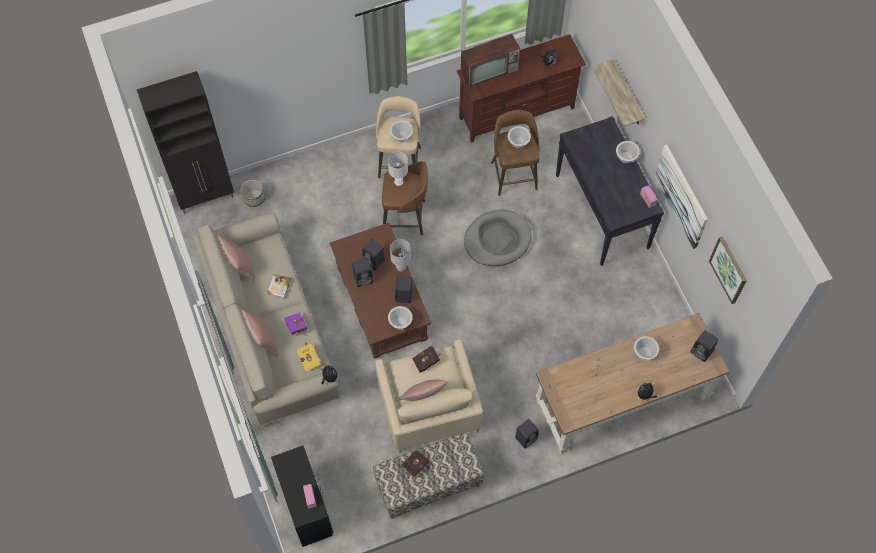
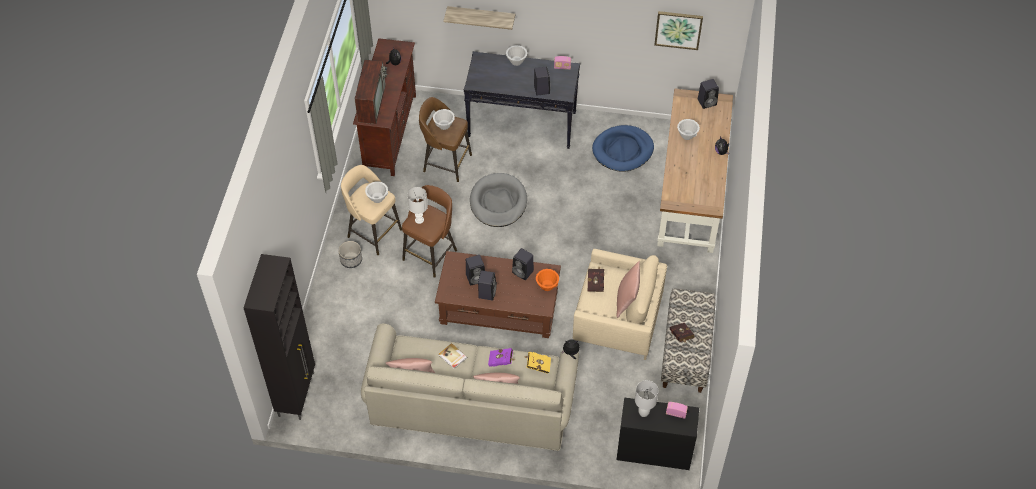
camera: 60 degrees left, 10 degrees down
(253, 198) = (327, 357): planter -> planter (351, 260)
(400, 323) = (547, 286): white bowl -> orange bowl
(401, 268) = (496, 262): white table lamp -> white table lamp (644, 413)
(526, 437) = (685, 267): black speaker -> black speaker (541, 89)
(631, 313) = (623, 150): none -> blue dog bed
(682, 196) = (593, 30): picture -> none

